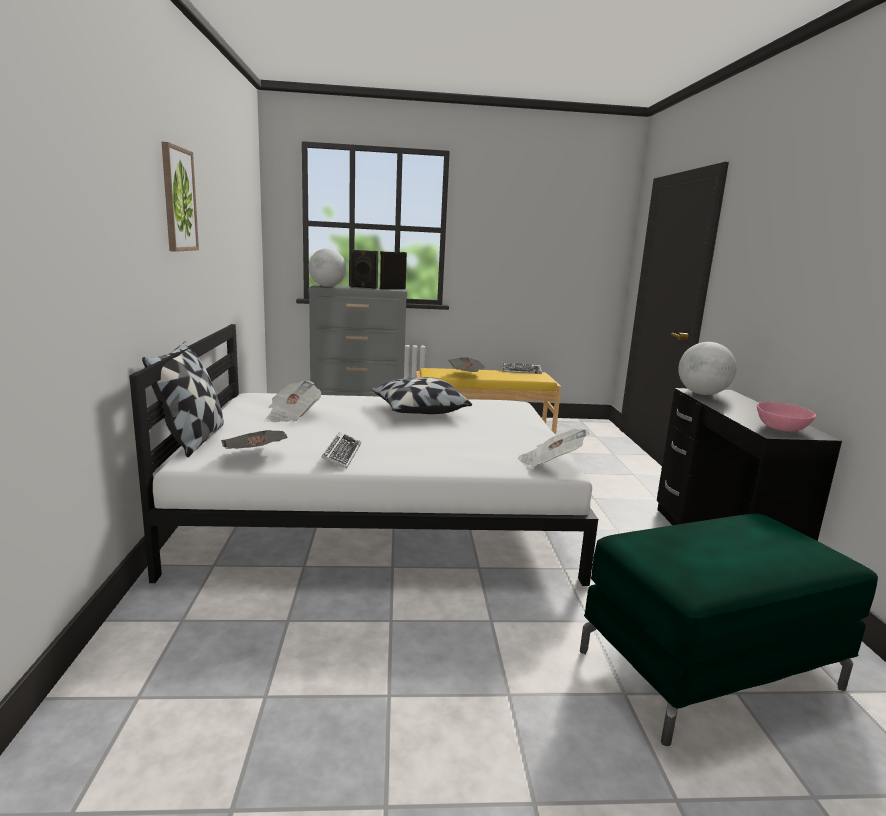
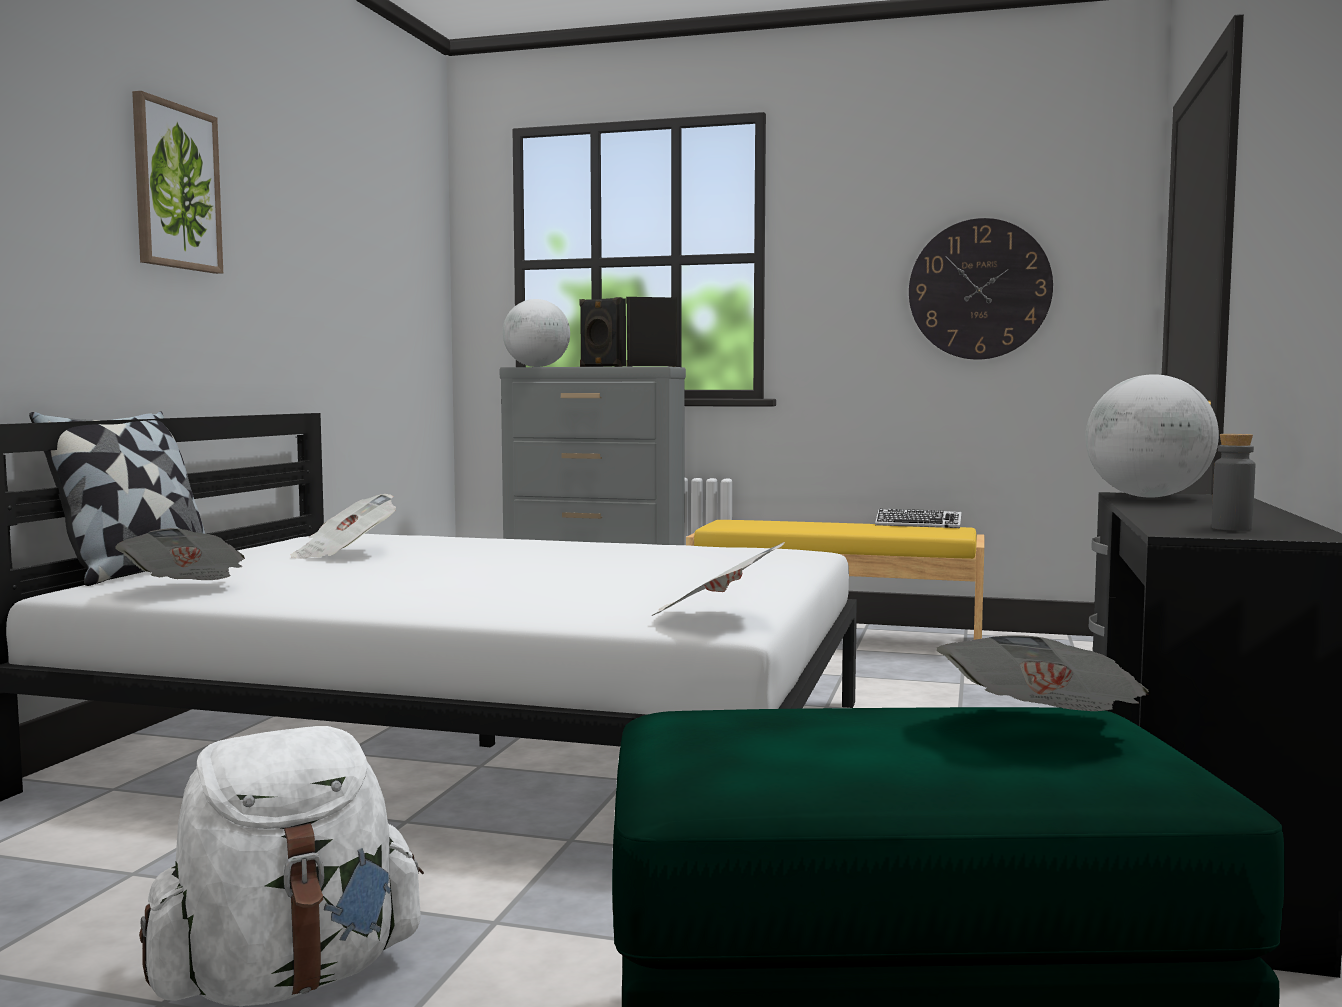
camera: 20 degrees right, 10 degrees down
(341, 454) = (335, 592): keyboard -> none
(418, 411) = (584, 556): pillow -> none
(433, 670) = (289, 979): none -> white backpack
(466, 375) = (790, 527): newspaper -> newspaper (1043, 731)
(551, 255) = (979, 289): none -> wall clock
(782, 428) = (1231, 528): pink bowl -> grey bottle

